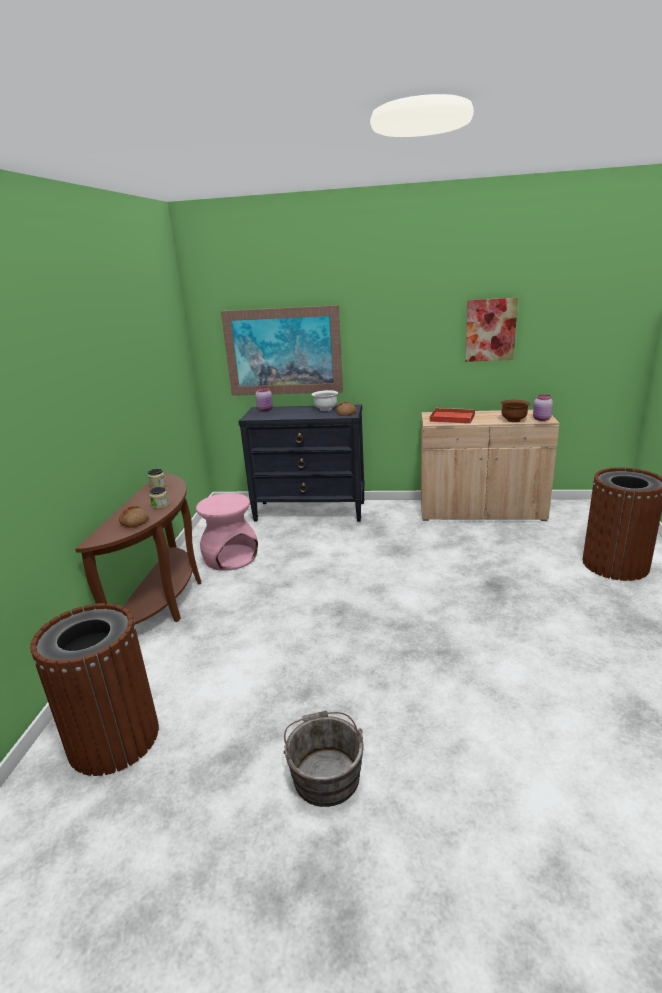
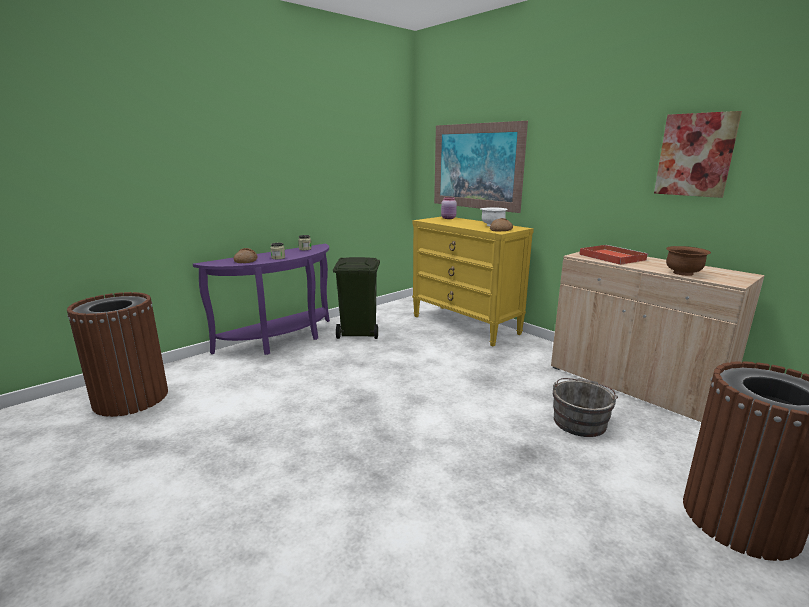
camera: 40 degrees right, 5 degrees down
(166, 601) = (282, 340): brown console table -> purple console table
(231, 557) = (360, 332): pink stool -> green trash can
(310, 511) = (465, 325): black dresser -> yellow dresser
(325, 773) = (157, 497): grey bucket -> grey bucket (580, 420)
(541, 419) = (726, 280): pink jar -> none

